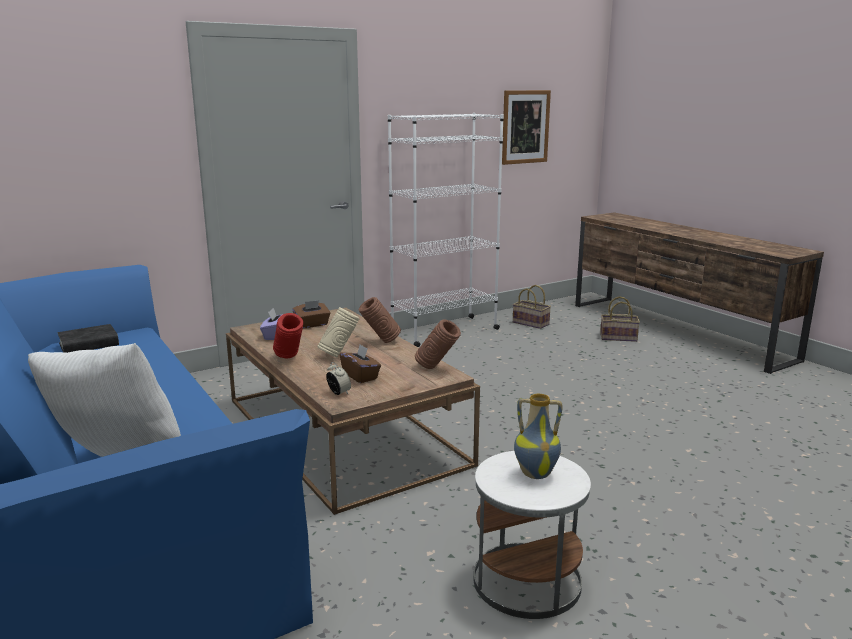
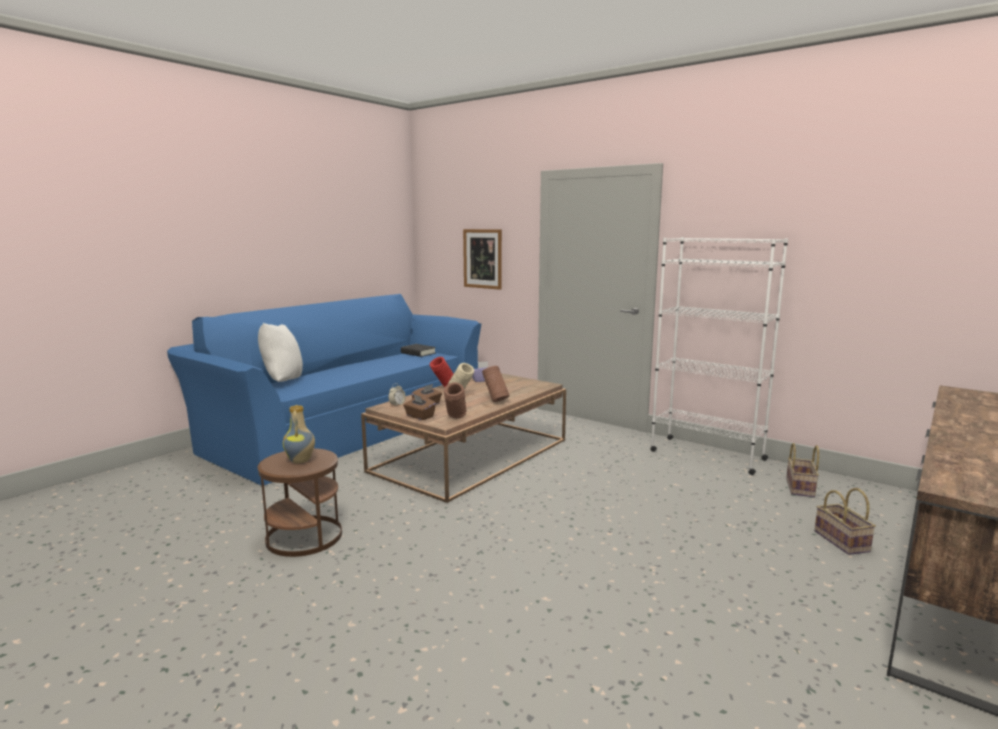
camera: 70 degrees right, 5 degrees down
(312, 325) = (513, 383): brown tissue box -> brown tissue box (419, 416)
(525, 127) = (877, 258): picture -> picture (482, 258)
(526, 580) = (304, 536): white side table -> brown side table

